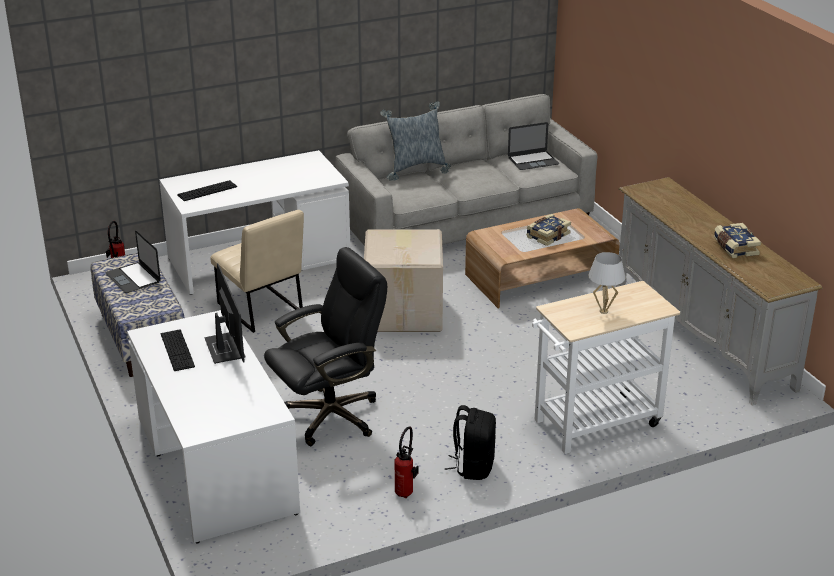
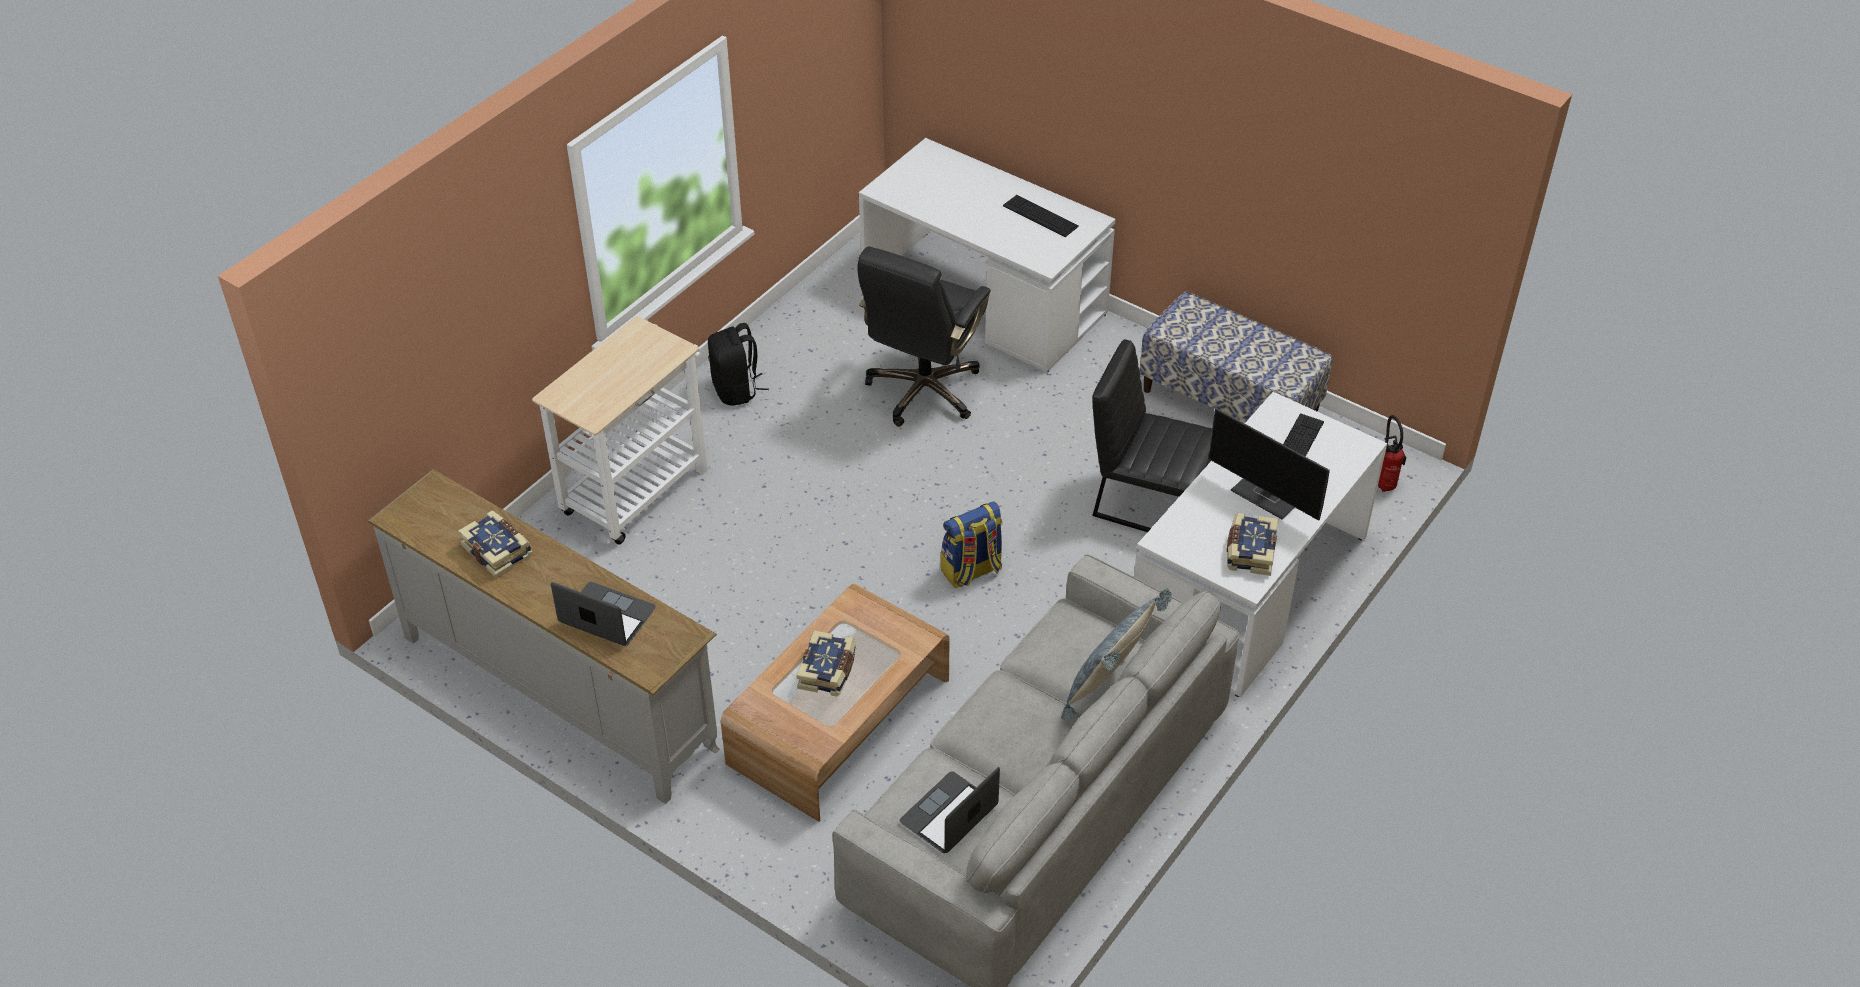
camera: 150 degrees right, 15 degrees up
(133, 278) = (1253, 352): laptop -> laptop (607, 615)
(224, 348) = (999, 234): monitor -> monitor (1268, 496)
(261, 309) = (1148, 500): beige chair -> black chair
(295, 164) = (1249, 552): none -> book
(405, 312) = (971, 571): cardboard box -> backpack
(406, 492) = (782, 340): fire extinguisher -> none
(603, 311) = (619, 367): white table lamp -> none

